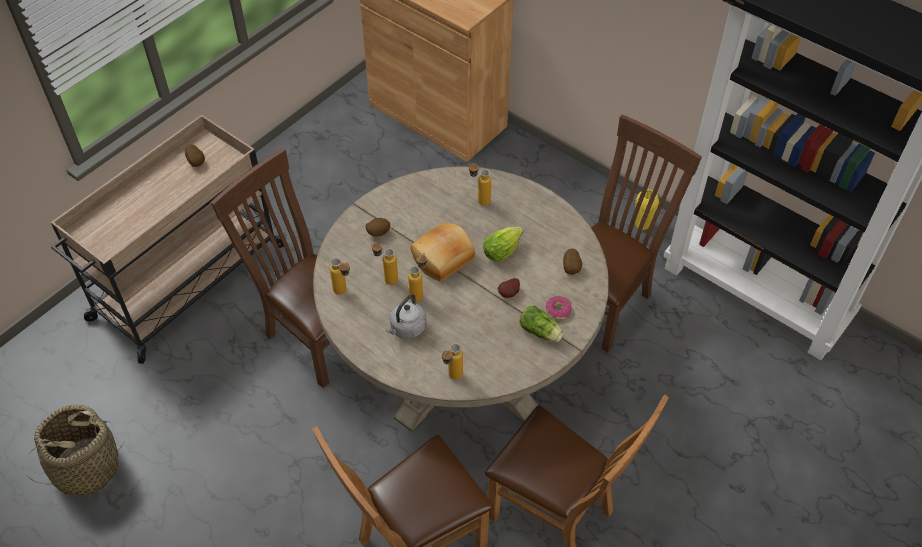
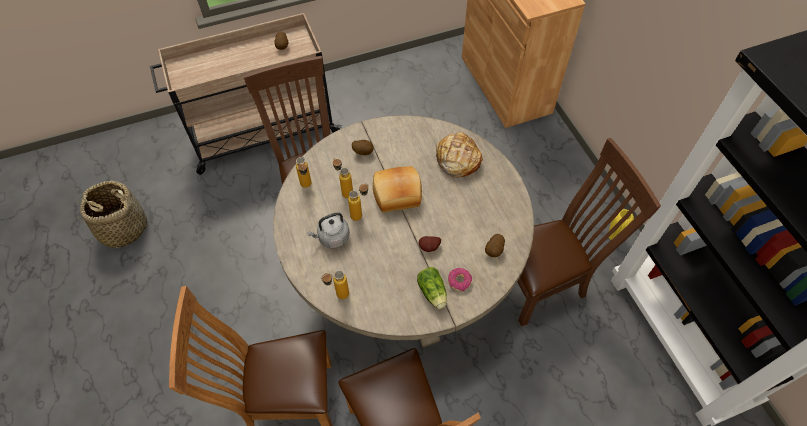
camera: 30 degrees right, 5 degrees up
(479, 200) = (457, 160): bottle -> bread
(504, 250) = (449, 209): lettuce -> none

